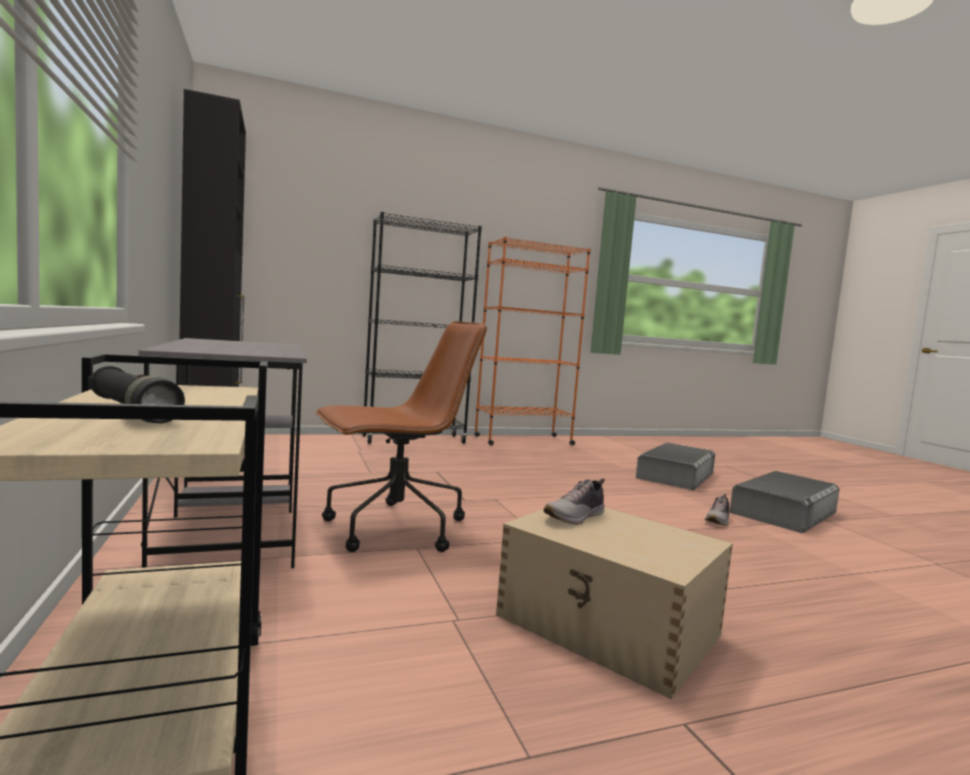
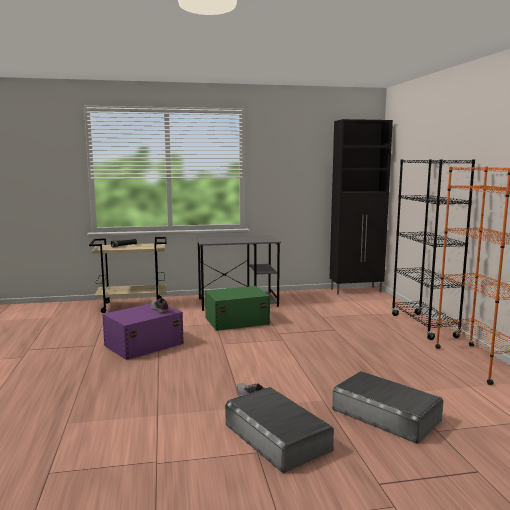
camera: 100 degrees right, 5 degrees up
(393, 529) = (236, 321): brown office chair -> green storage box
(609, 626) = (143, 344): beige storage box -> purple storage box

